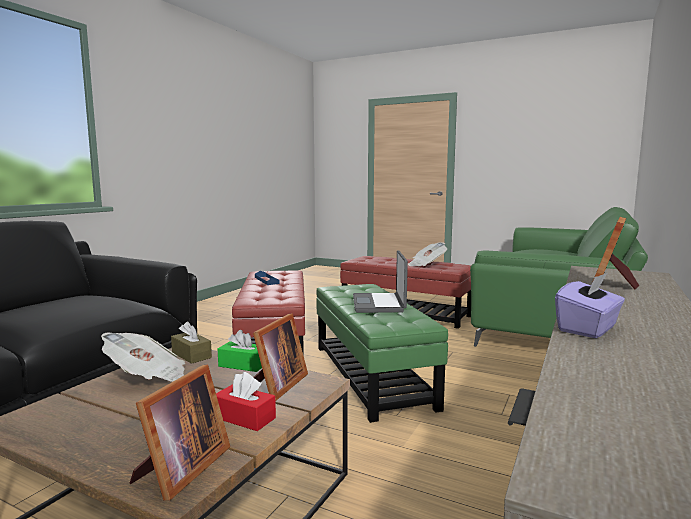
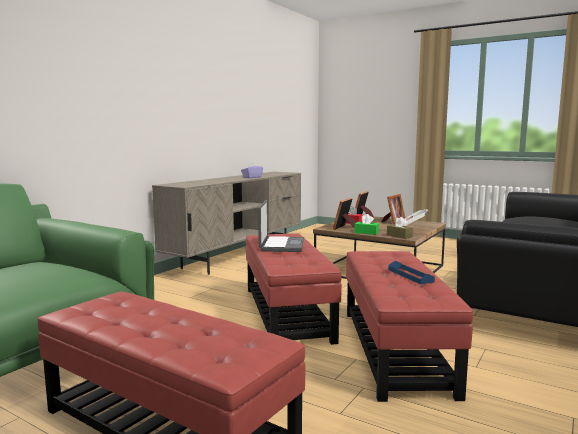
camera: 175 degrees left, 0 degrees up
(372, 375) = (285, 313): green ottoman -> red ottoman
(426, 265) = (137, 311): newspaper -> none
(612, 288) = (208, 182): picture frame -> picture frame (393, 221)

